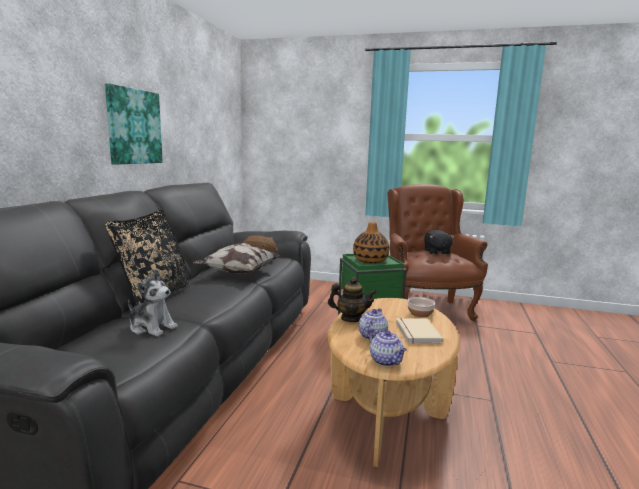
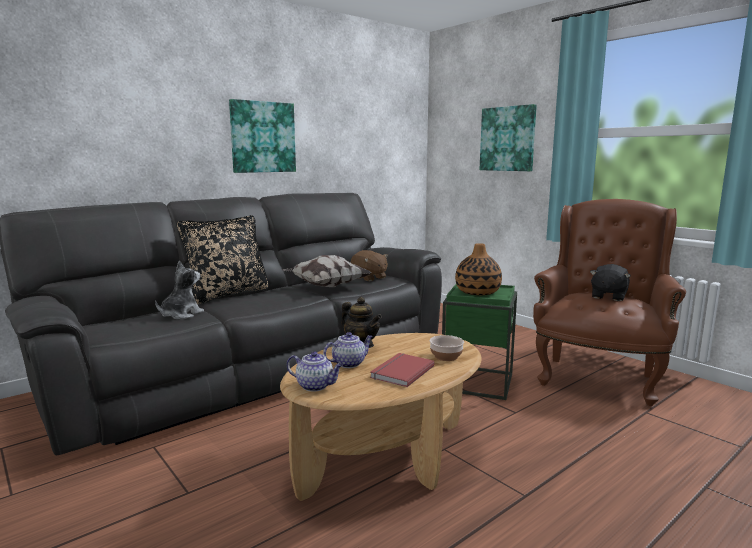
camera: 35 degrees right, 0 degrees up
(152, 327) = (181, 314): plush toy -> plush toy turned 120 degrees counterclockwise
(324, 137) = (508, 139): none -> picture
(386, 361) = (316, 386): teapot -> teapot turned 75 degrees counterclockwise
(416, 332) = (400, 371): beige book -> red book

